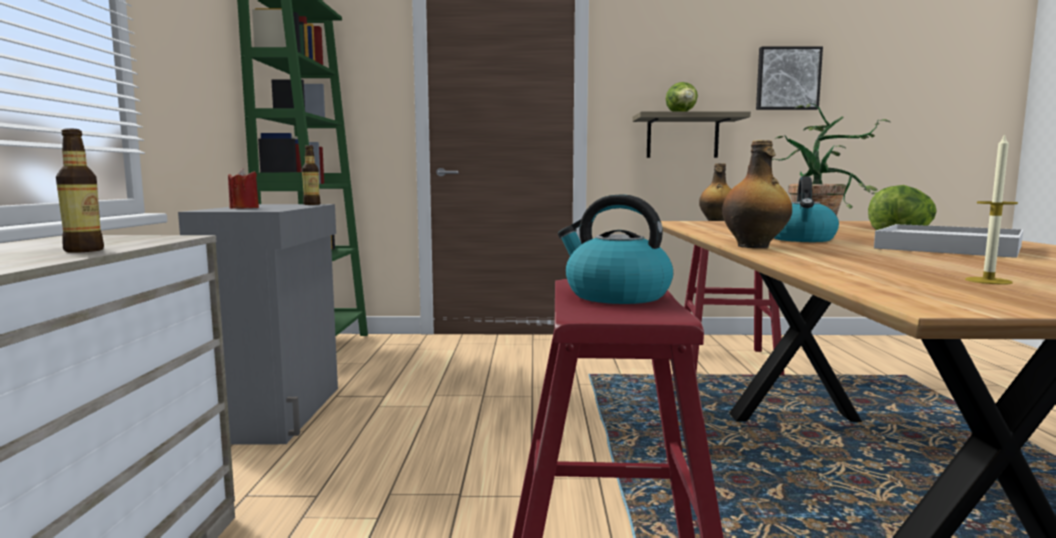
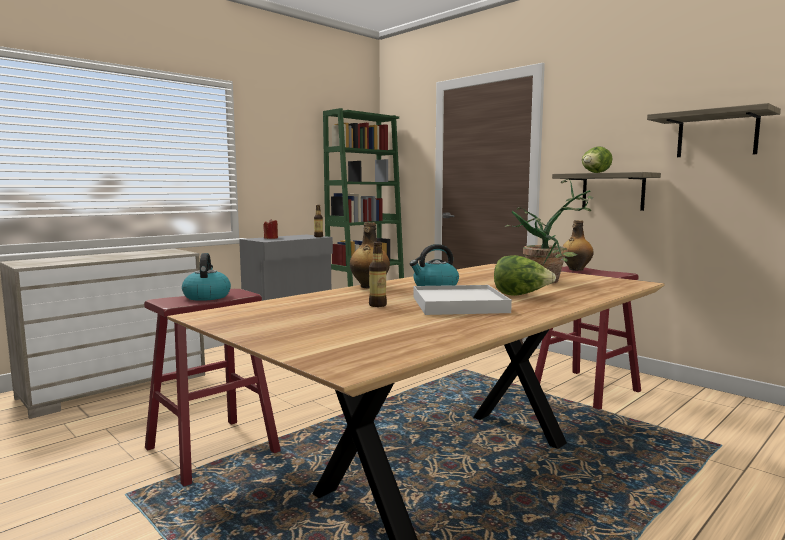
camera: 45 degrees right, 0 degrees up
(84, 250) = (133, 256): bottle -> bottle (377, 305)
(787, 79) = (717, 135): picture -> shelf
(988, 281) = (291, 316): candle -> none

